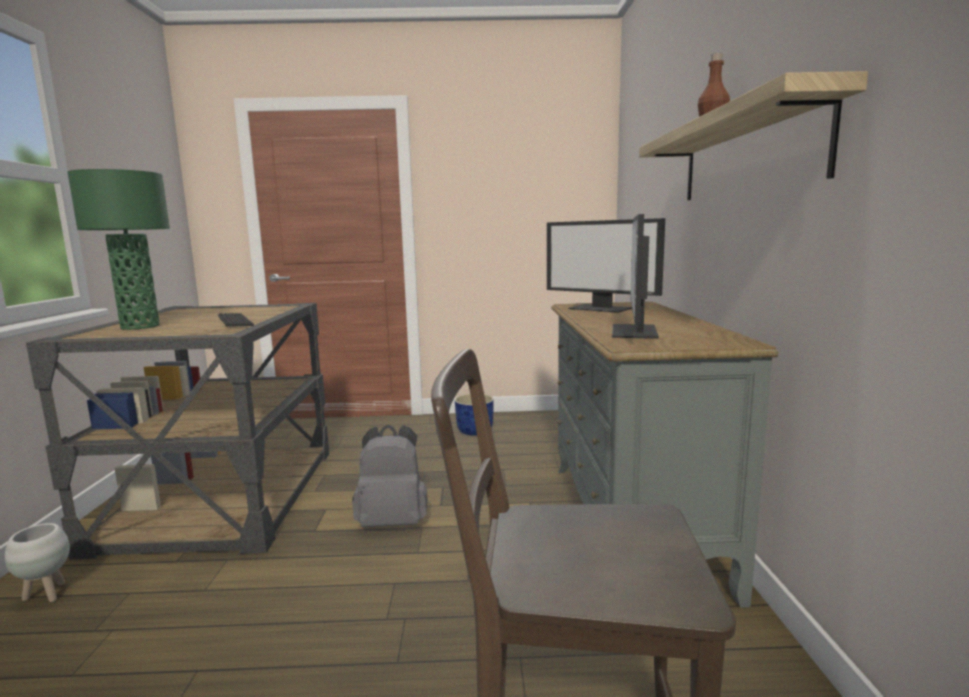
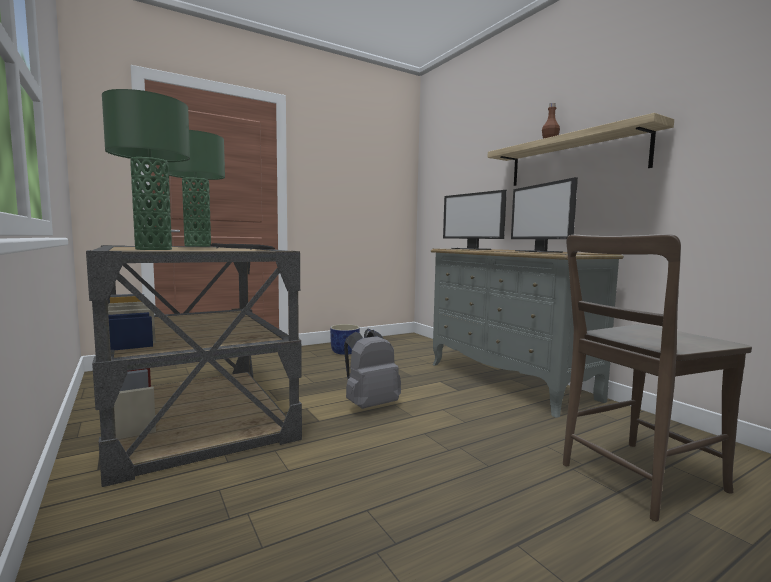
camera: 30 degrees left, 5 degrees down
(47, 594) = (126, 513): white planter -> none
(251, 306) = (197, 246): none -> green table lamp
(601, 308) = (471, 249): monitor -> monitor turned 45 degrees clockwise

